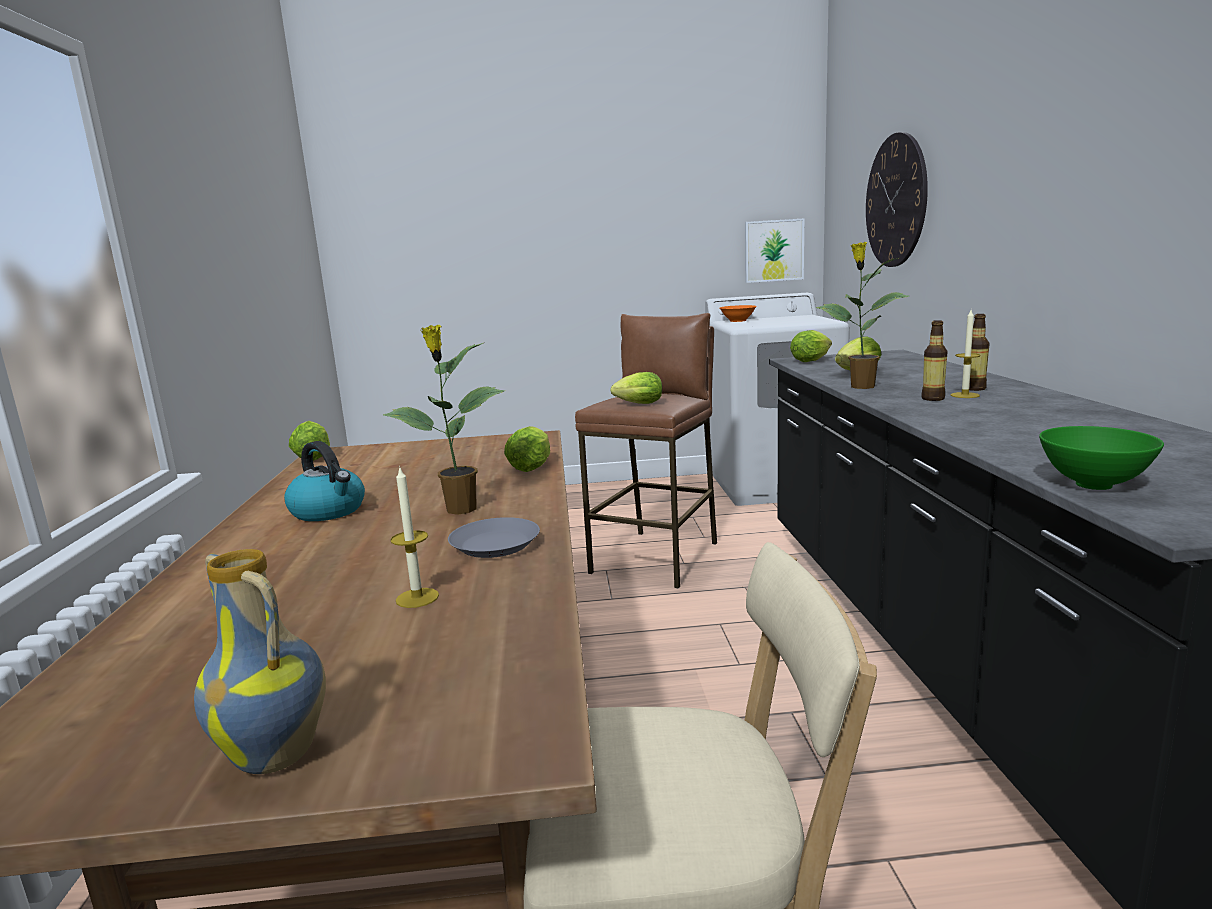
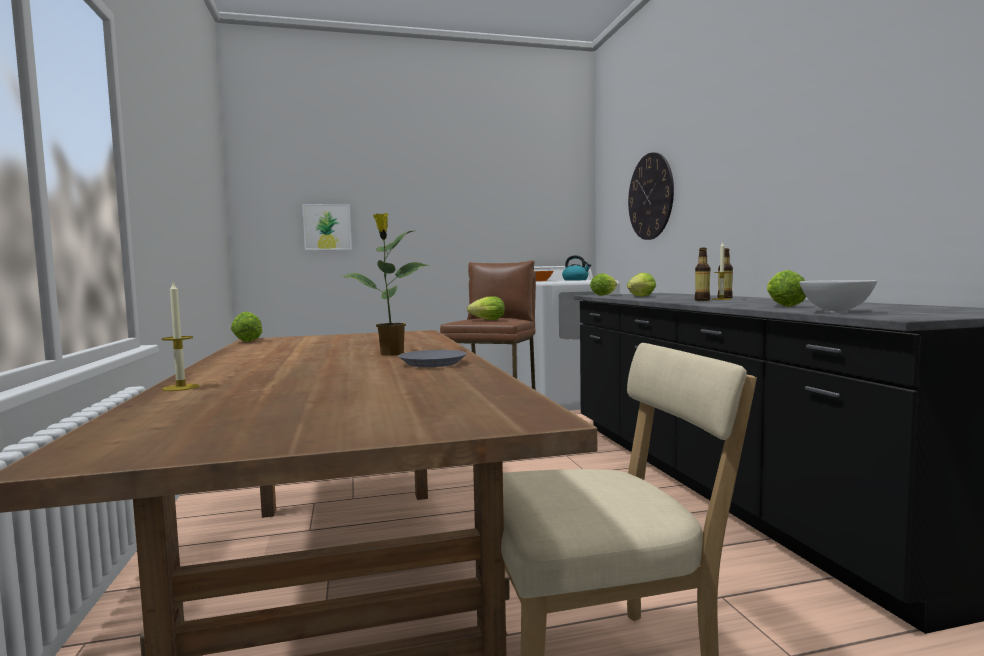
camera: 10 degrees left, 10 degrees down
(279, 755) = (348, 429): vase -> none
(329, 511) = (285, 357): kettle -> kettle (576, 280)
(417, 598) = (393, 380): candle -> candle (181, 387)
(533, 466) = (430, 340): lettuce -> lettuce (782, 306)
(774, 250) = (562, 236): picture -> picture (327, 227)
(861, 387) = (649, 299): potted plant -> none
(1094, 485) = (836, 312): green bowl -> white bowl

